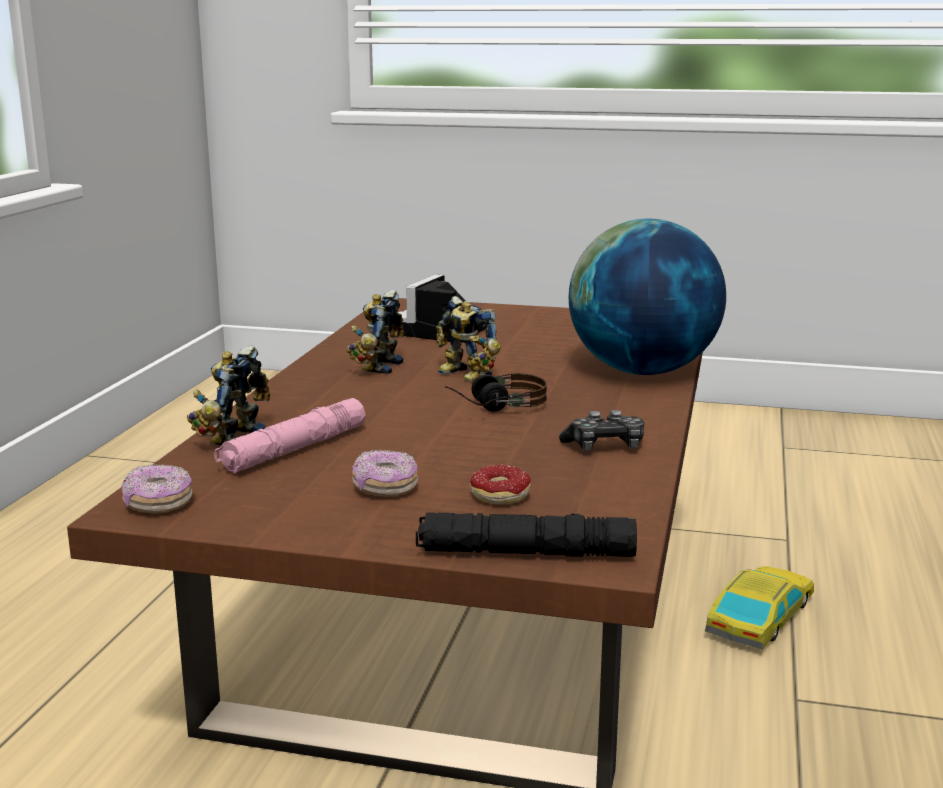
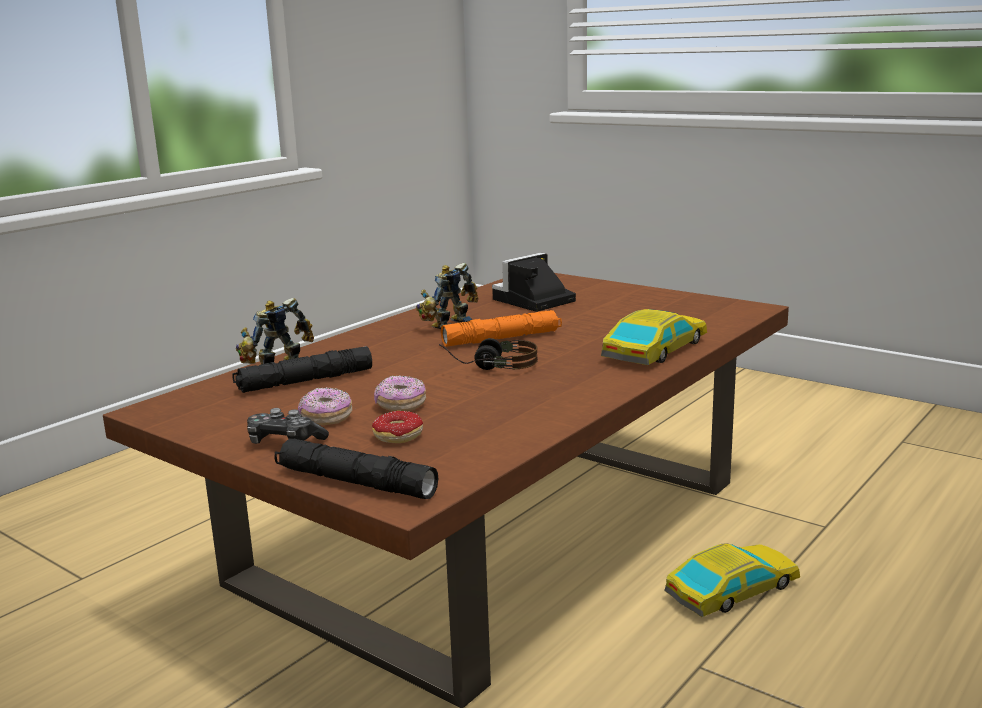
camera: 25 degrees right, 0 degrees up
(158, 504) = (170, 407): donut -> donut (400, 405)
(294, 449) = (305, 381): pink flashlight -> black flashlight
(463, 376) = (502, 338): toy robot -> orange flashlight
(605, 447) = (532, 409): game controller -> game controller (284, 442)
(642, 371) = (655, 350): globe -> toy car

